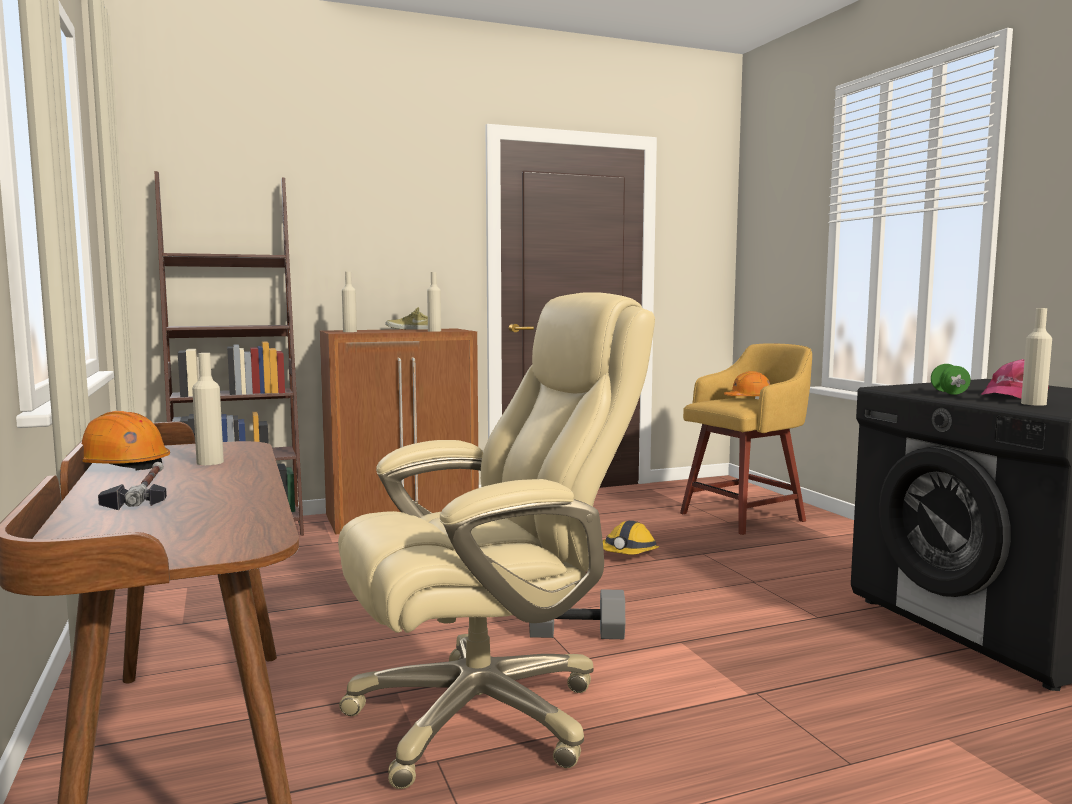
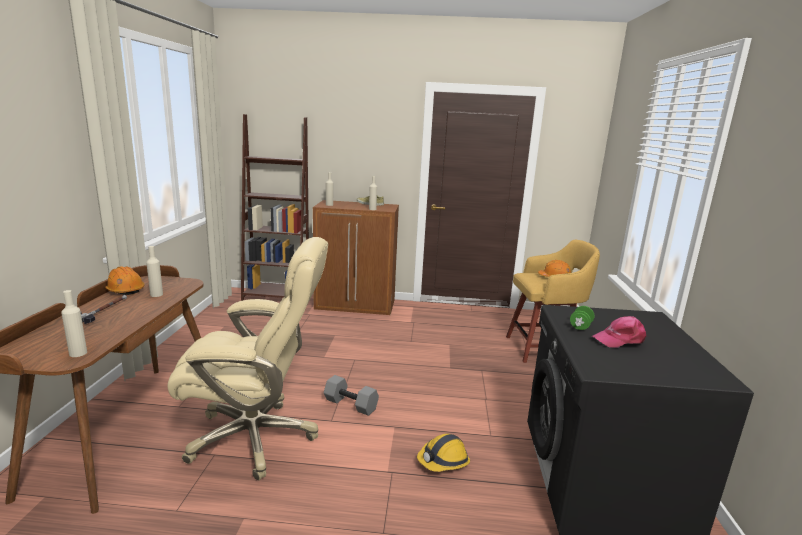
camera: 25 degrees right, 10 degrees up
(629, 553) = (440, 359): hard hat -> hard hat (443, 461)
(1033, 404) = (603, 355): beige bottle -> beige bottle (78, 353)

